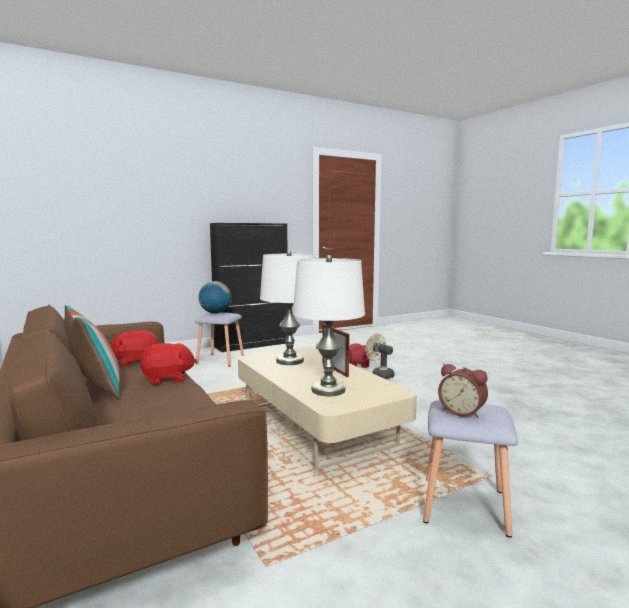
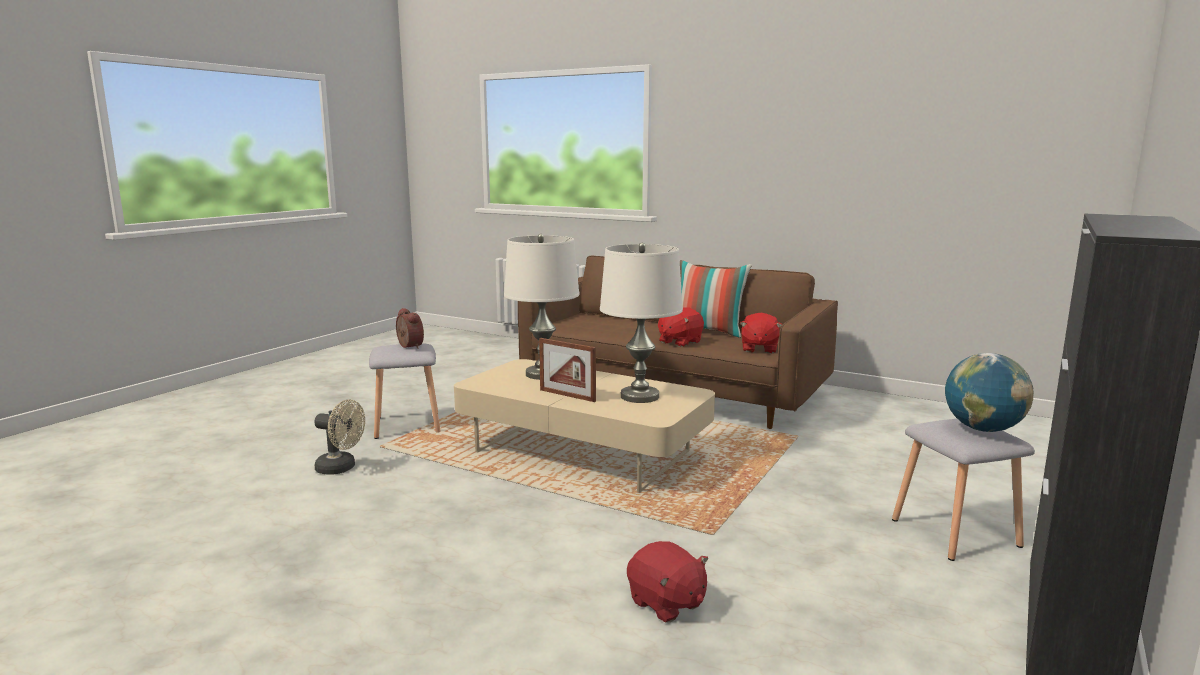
camera: 150 degrees right, 5 degrees up
(136, 362) = (759, 349): red plush toy -> red plush toy turned 150 degrees clockwise
(380, 375) = (585, 578): beige fan -> beige fan (341, 468)
(462, 412) = (408, 346): alarm clock -> alarm clock turned 45 degrees clockwise

